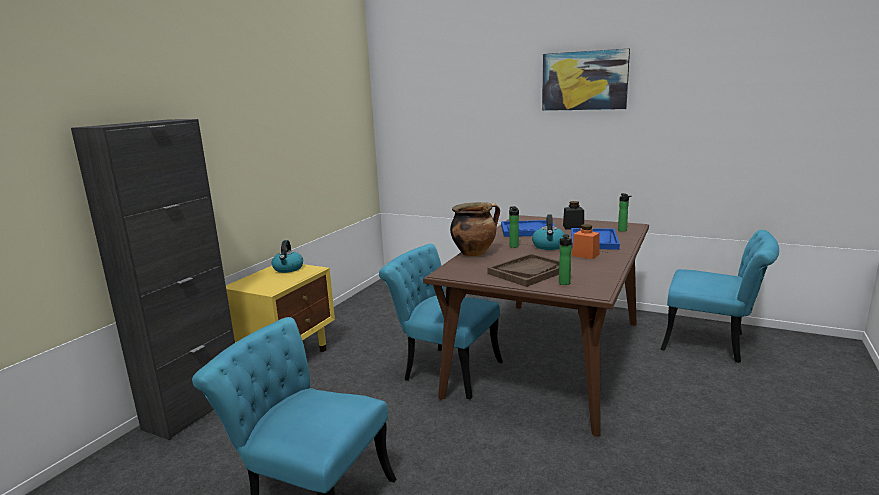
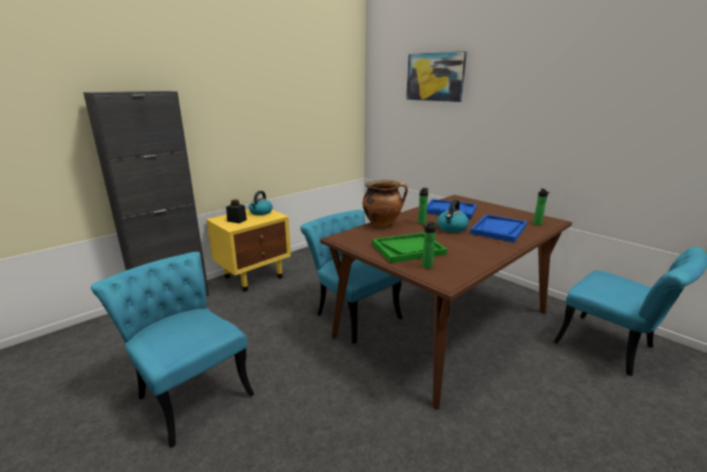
camera: 20 degrees right, 5 degrees up
(529, 271) = (408, 249): brown tray -> green tray
(573, 227) = (493, 213): black jar -> black jar (237, 220)
(584, 80) = (536, 75): picture -> picture (435, 77)
(585, 255) = (476, 242): orange jar -> none

